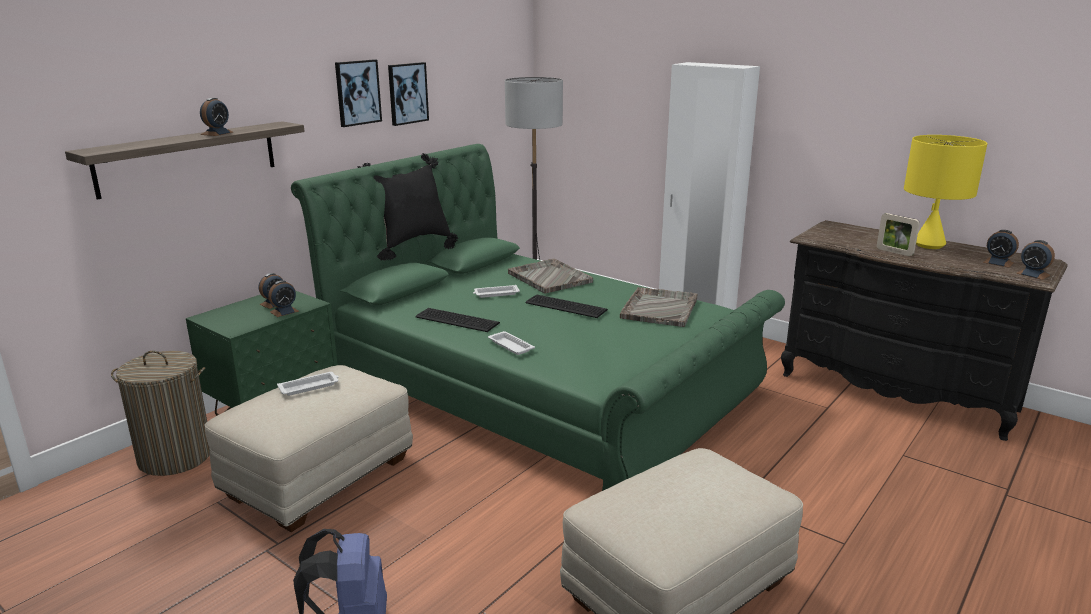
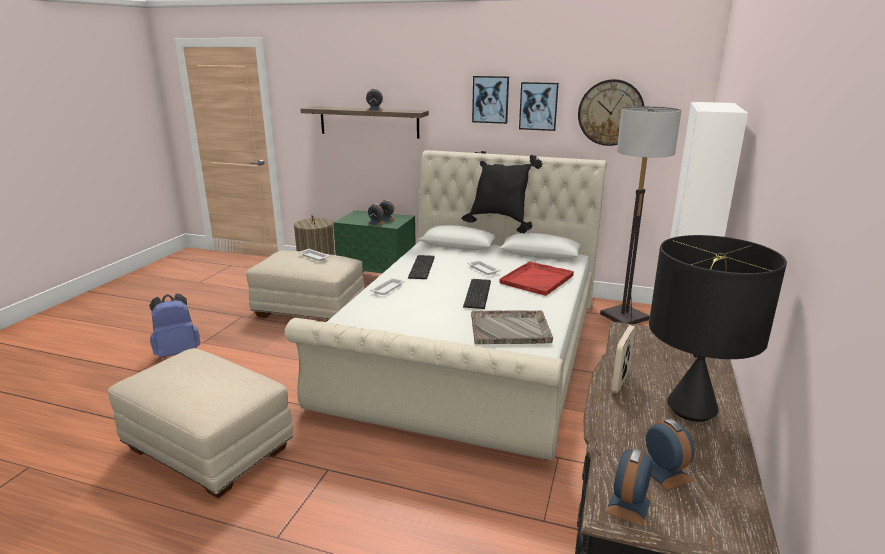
camera: 70 degrees right, 0 degrees up
(468, 90) = (610, 112): none -> wall clock
(537, 381) = (471, 347): green bed -> beige bed
(549, 277) = (537, 279): grey tray -> red tray
(929, 245) = (691, 410): yellow table lamp -> black table lamp
(998, 262) = (664, 472): alarm clock -> alarm clock turned 135 degrees clockwise

